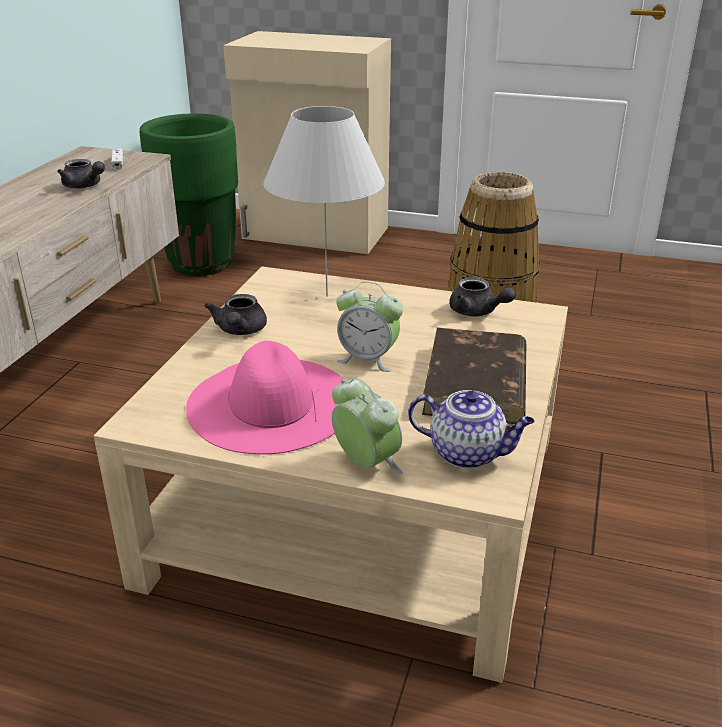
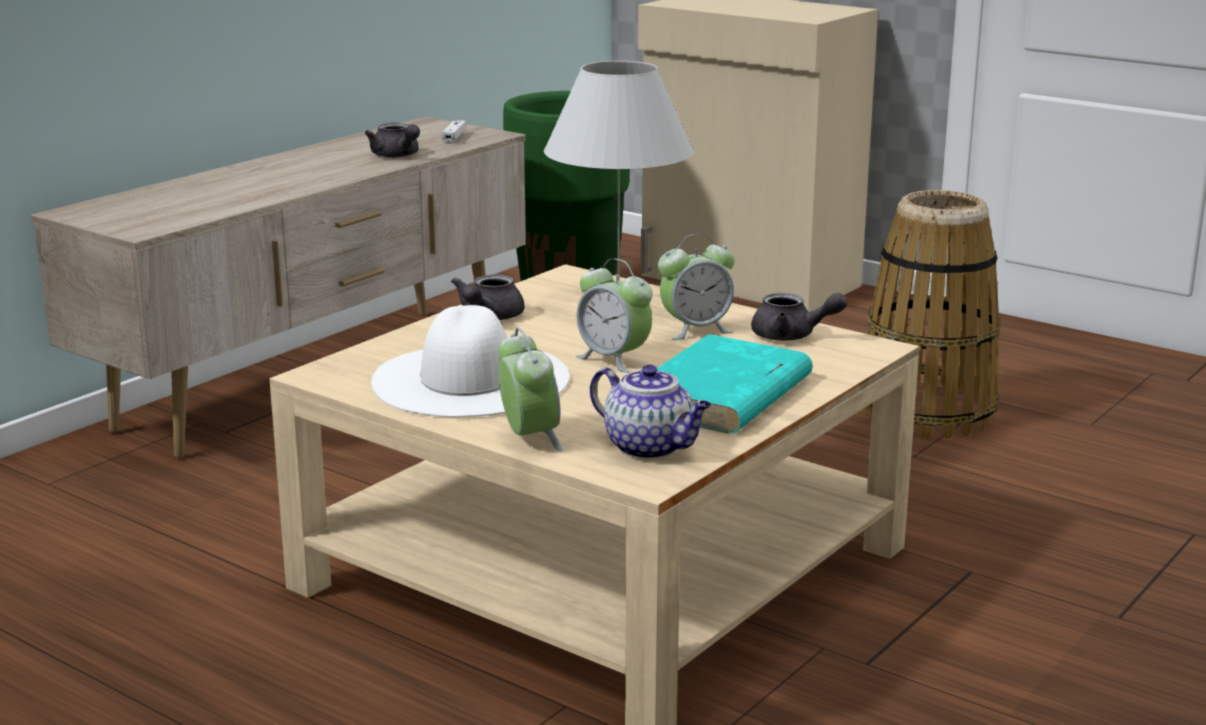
camera: 20 degrees right, 10 degrees down
(270, 403) = (470, 379): pink hat -> white hat
(405, 317) = (695, 330): none -> alarm clock
(476, 382) = (722, 395): brown book -> turquoise book
(477, 312) = (792, 336): grey teapot -> grey teapot turned 45 degrees counterclockwise

